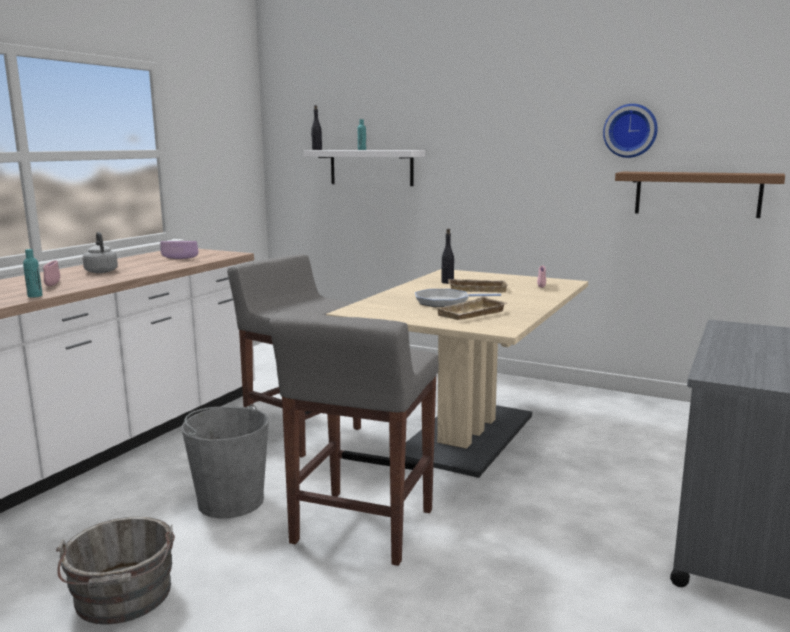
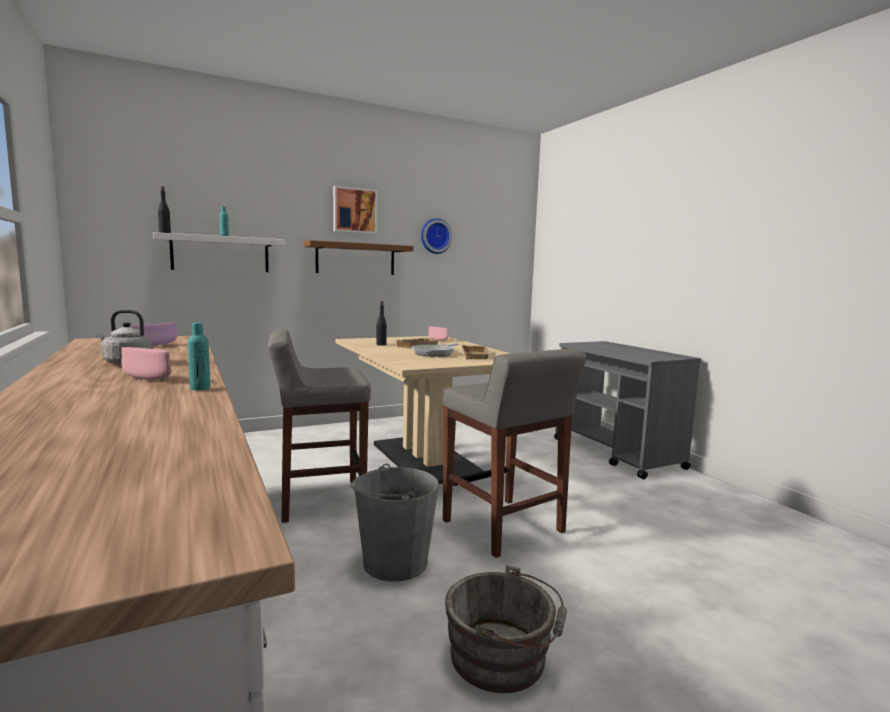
camera: 55 degrees left, 5 degrees down
(511, 105) = (354, 210): none -> picture
(697, 194) = (472, 277): brown shelf -> brown shelf (355, 259)

